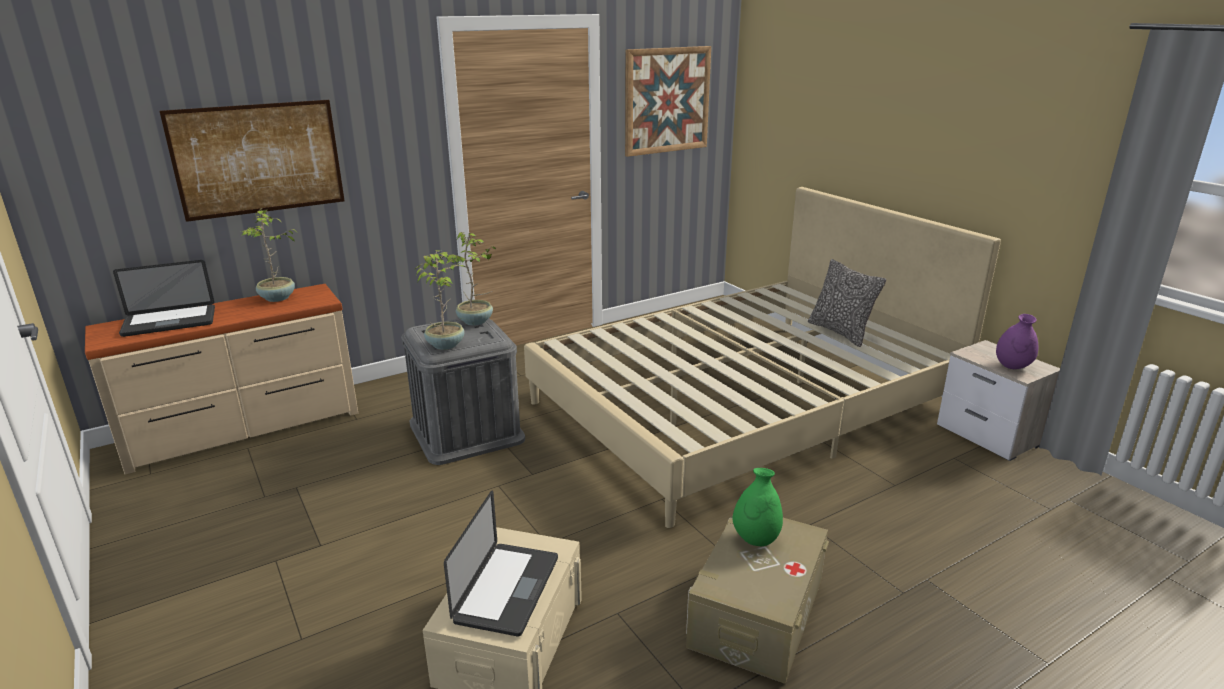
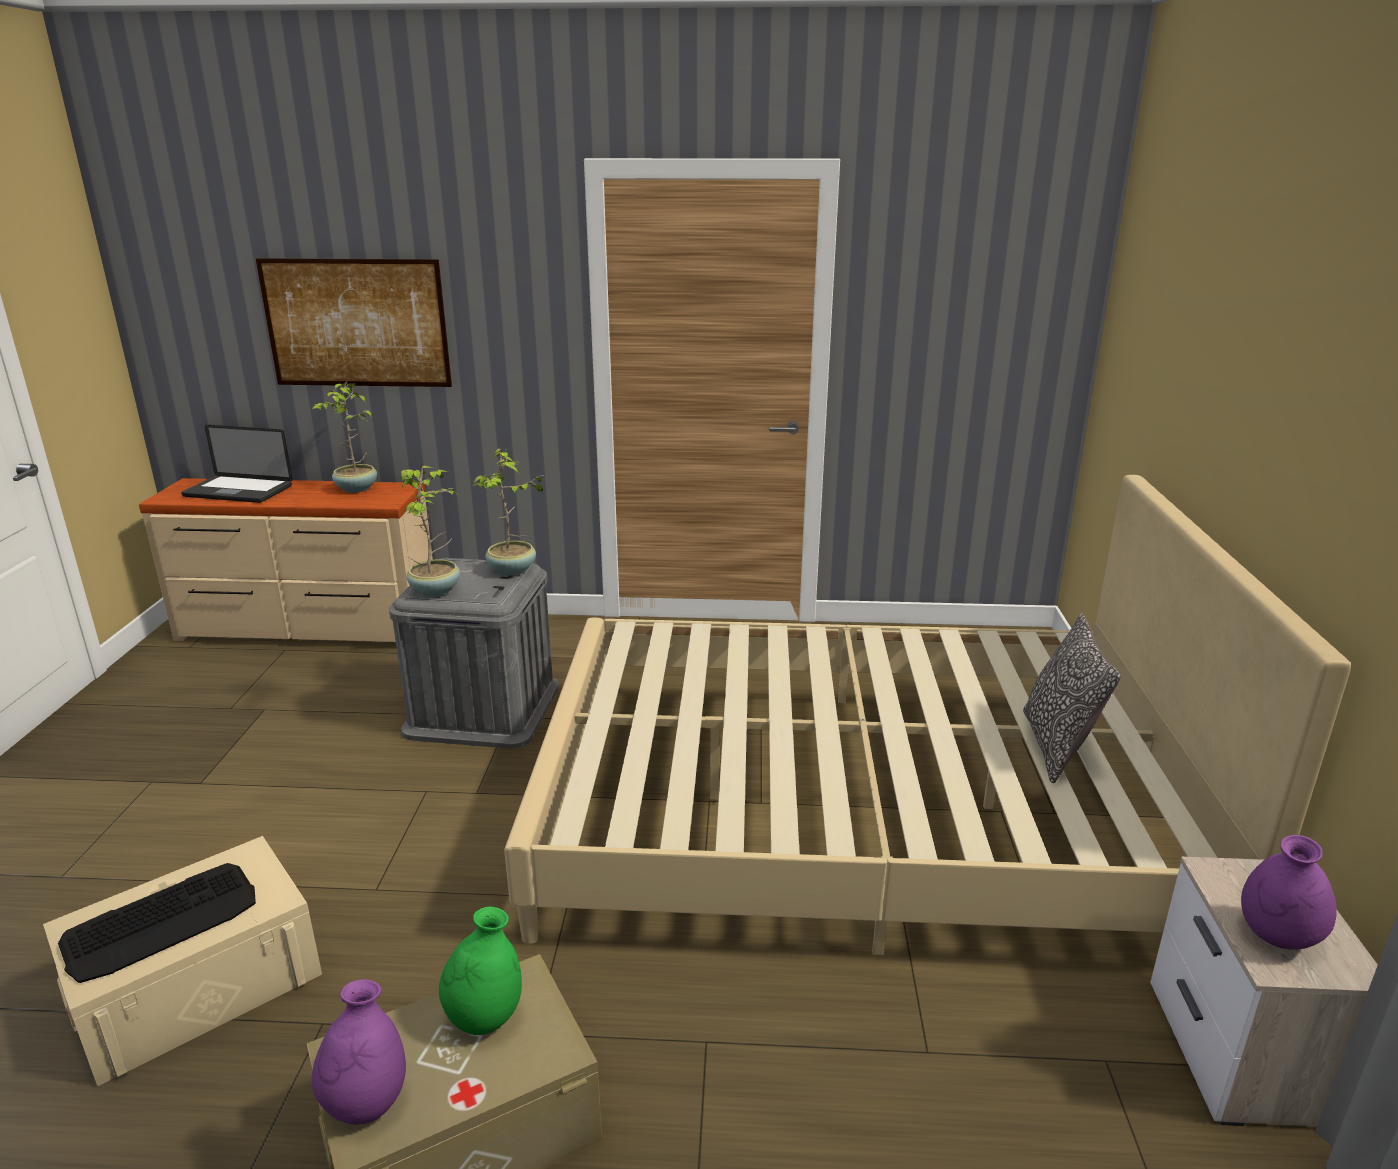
camera: 35 degrees right, 0 degrees up
(507, 589) = (162, 922): laptop -> keyboard
(667, 100) = (959, 300): picture -> none
(758, 596) = (366, 1102): none -> purple vase

